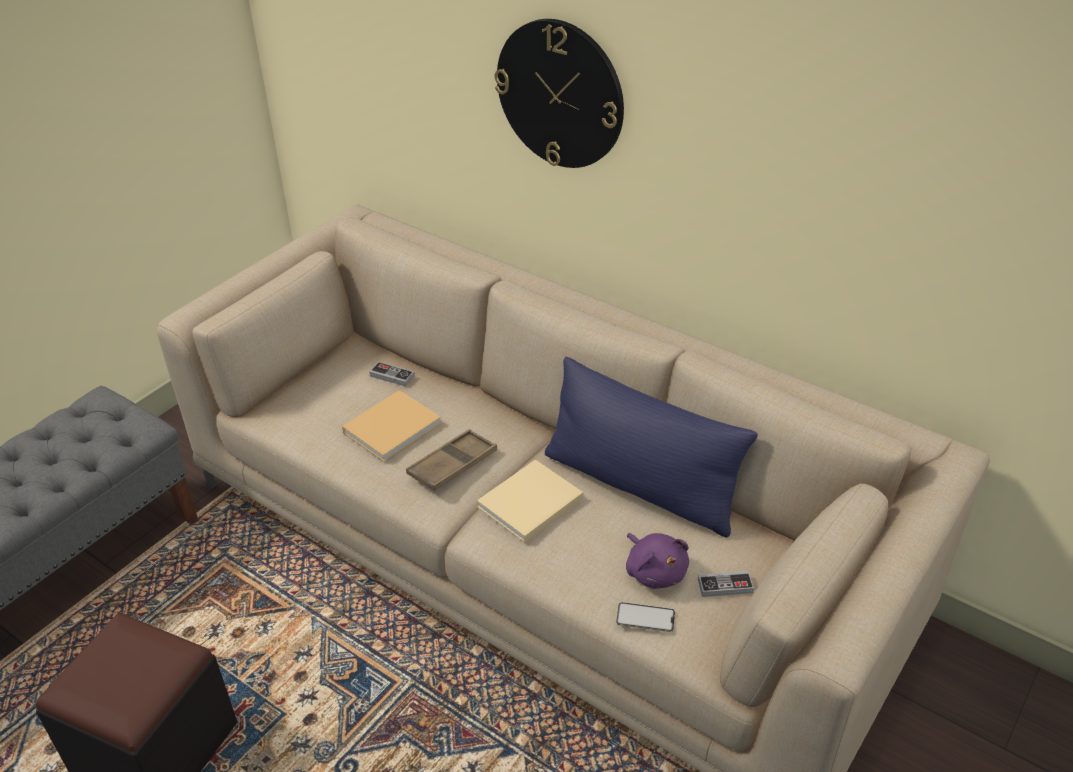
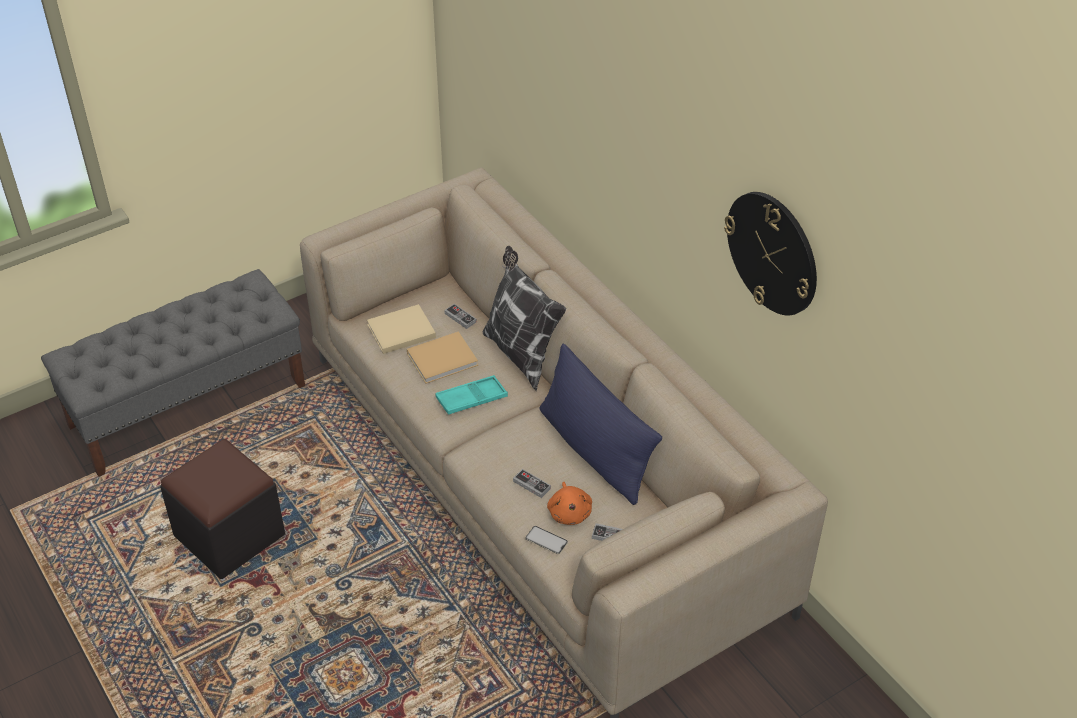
camera: 20 degrees right, 5 degrees up
(452, 465) = (471, 399): brown tray -> turquoise tray
(487, 397) = (521, 353): none -> pillow
(528, 504) = (509, 442): beige book -> beige book (399, 331)
(560, 94) = (608, 148): wall clock -> wall clock (772, 253)
(586, 550) = (531, 485): none -> game controller
(654, 571) = (569, 512): purple plush toy -> orange plush toy

